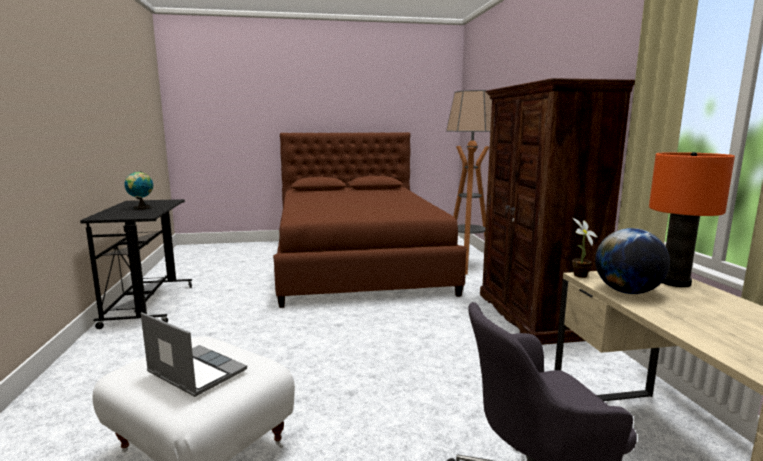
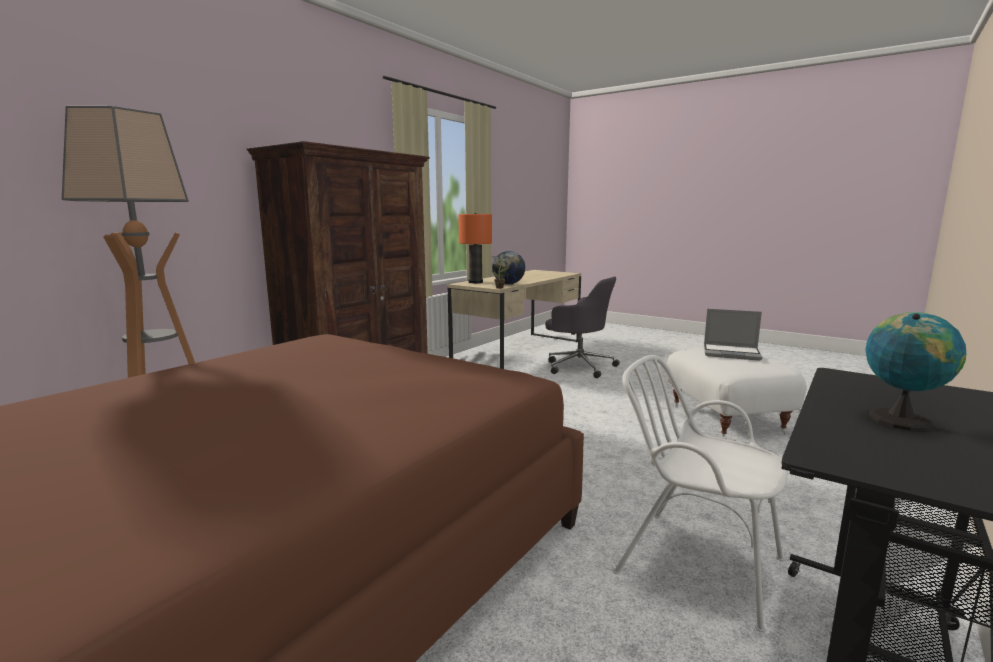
camera: 135 degrees left, 0 degrees up
(195, 372) = (732, 353): laptop -> laptop turned 60 degrees counterclockwise
(215, 314) = (692, 561): none -> white chair

